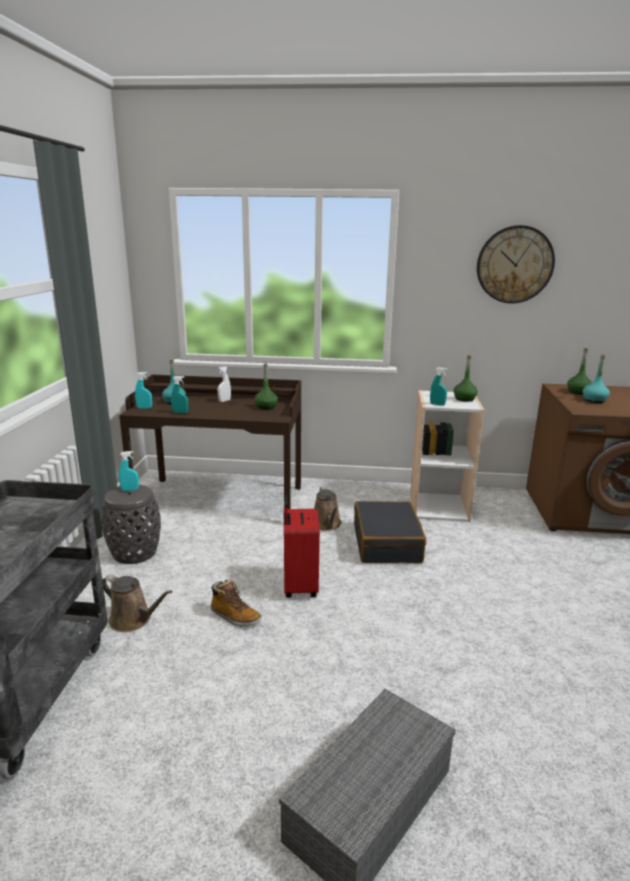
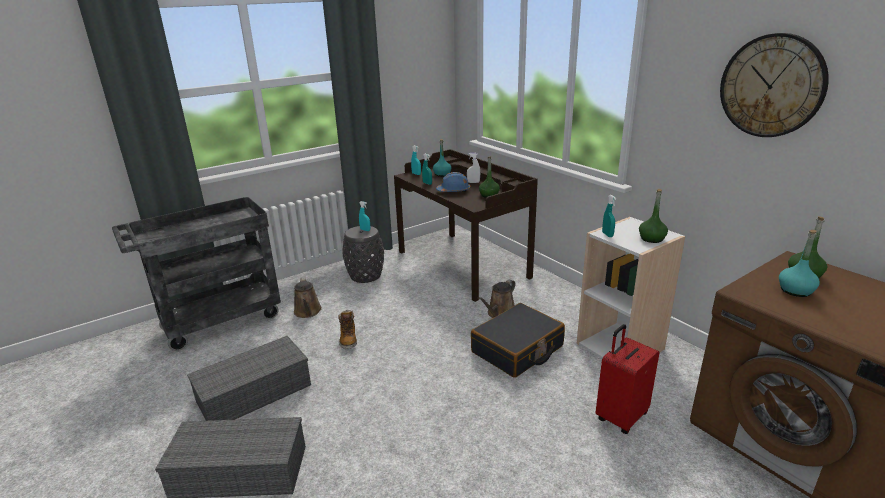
camera: 50 degrees right, 5 degrees up
(225, 412) = (453, 191): none -> blue hard hat
(232, 729) = (255, 392): none -> grey storage box
(299, 586) = (408, 343): red suitcase -> red suitcase (620, 416)

